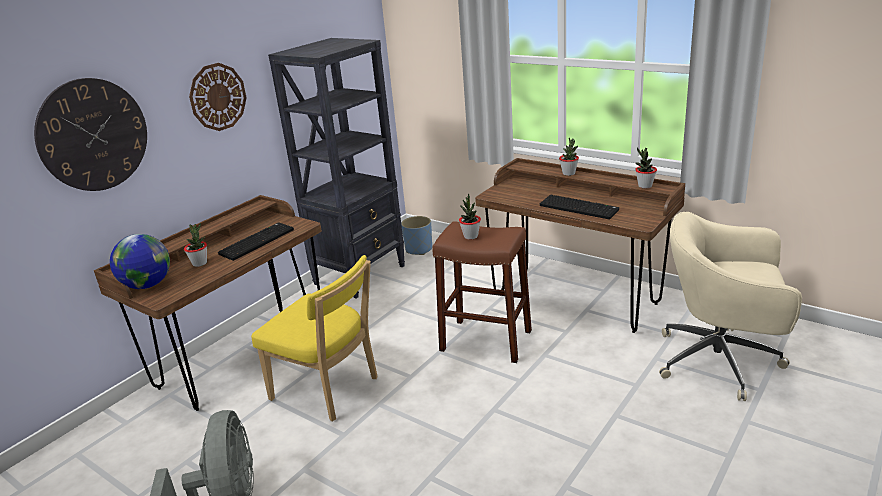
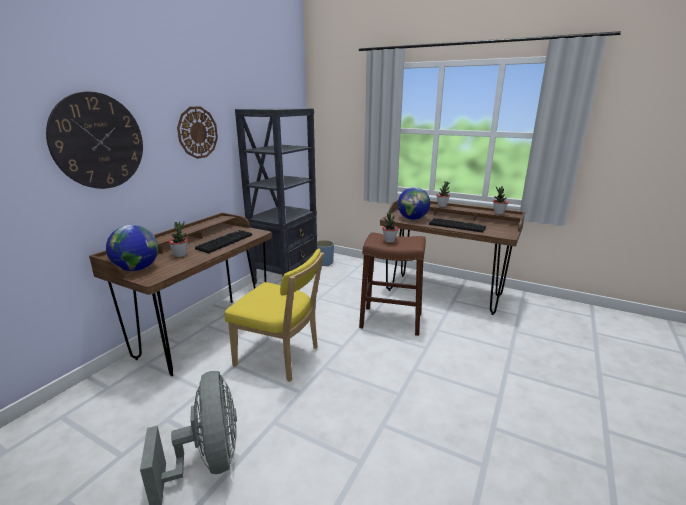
camera: 10 degrees left, 5 degrees down
(522, 195) = (413, 219): none -> globe
(721, 361) = (560, 332): beige office chair -> none

